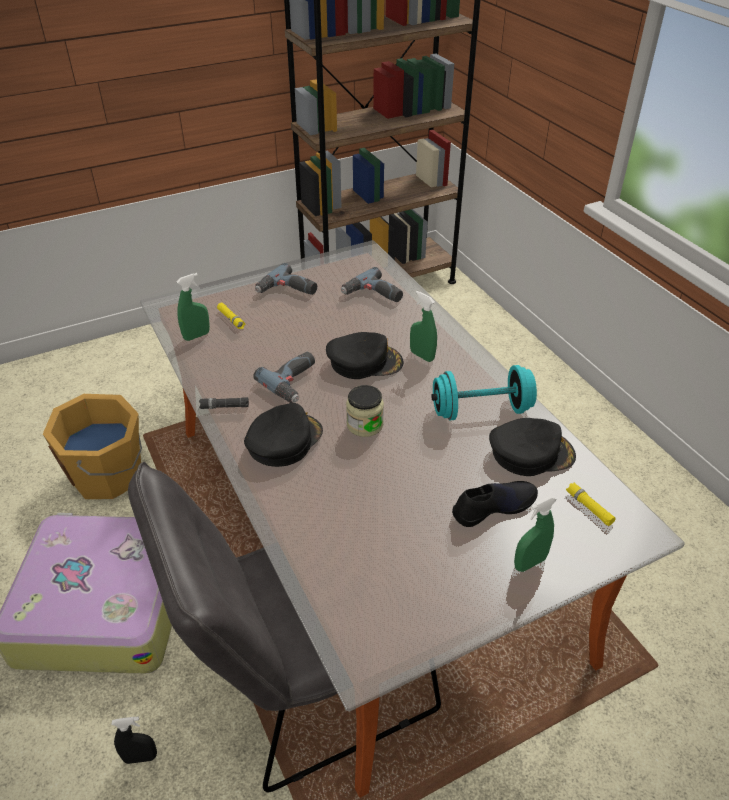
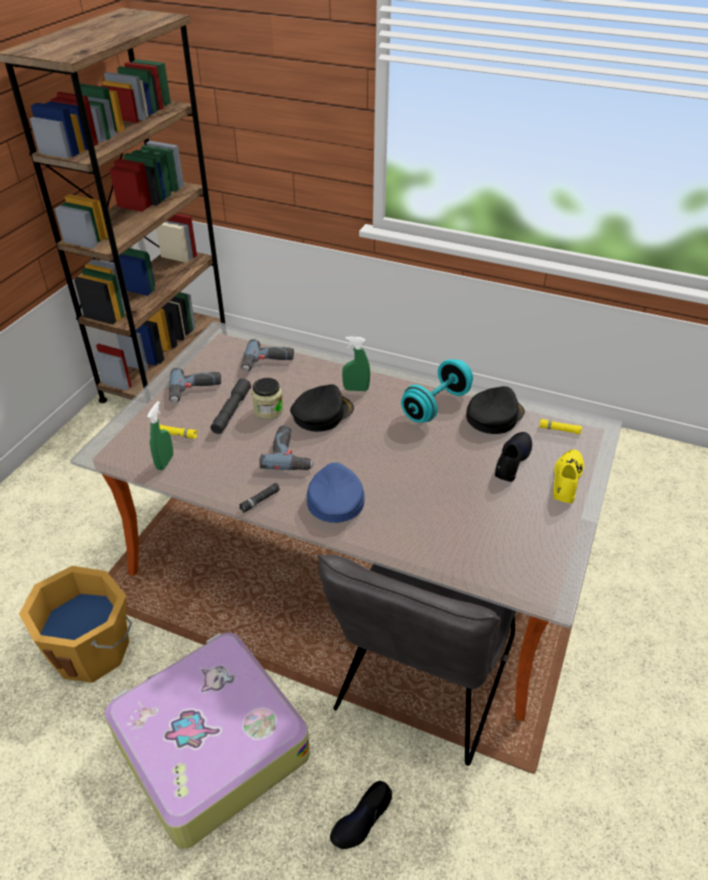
camera: 40 degrees left, 0 degrees up
(140, 757) = (362, 819): black spray bottle -> black shoe
(283, 440) = (334, 498): black cap -> blue cap
(293, 321) = (231, 411): none -> grey flashlight
(364, 425) = (376, 456): jar -> jar (268, 410)
(529, 563) = (566, 480): green spray bottle -> yellow shoe

